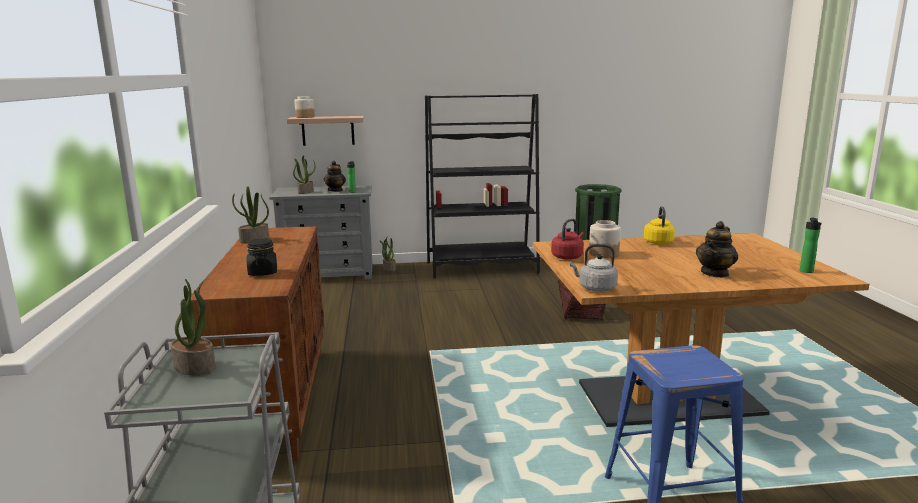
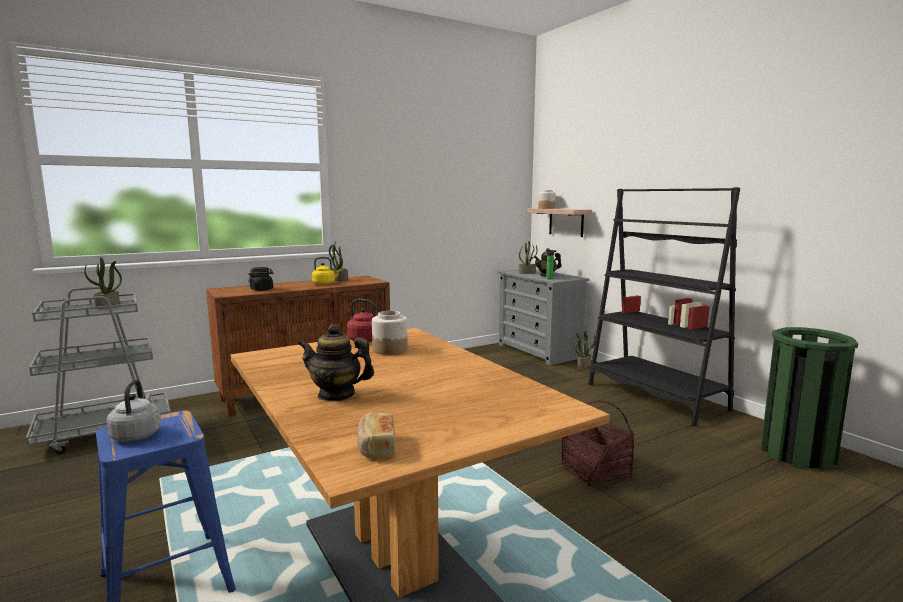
camera: 65 degrees right, 5 degrees down
(595, 288) = (259, 355): grey kettle -> grey kettle (137, 434)
(658, 242) = (468, 365): yellow kettle -> yellow kettle (325, 284)
(806, 272) = (376, 447): bottle -> bread

